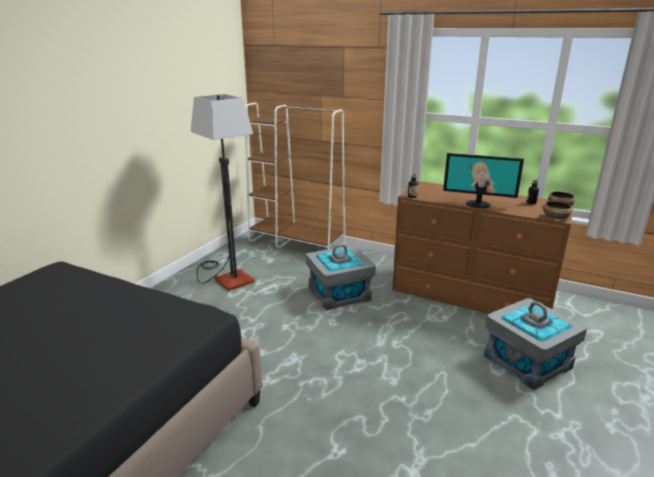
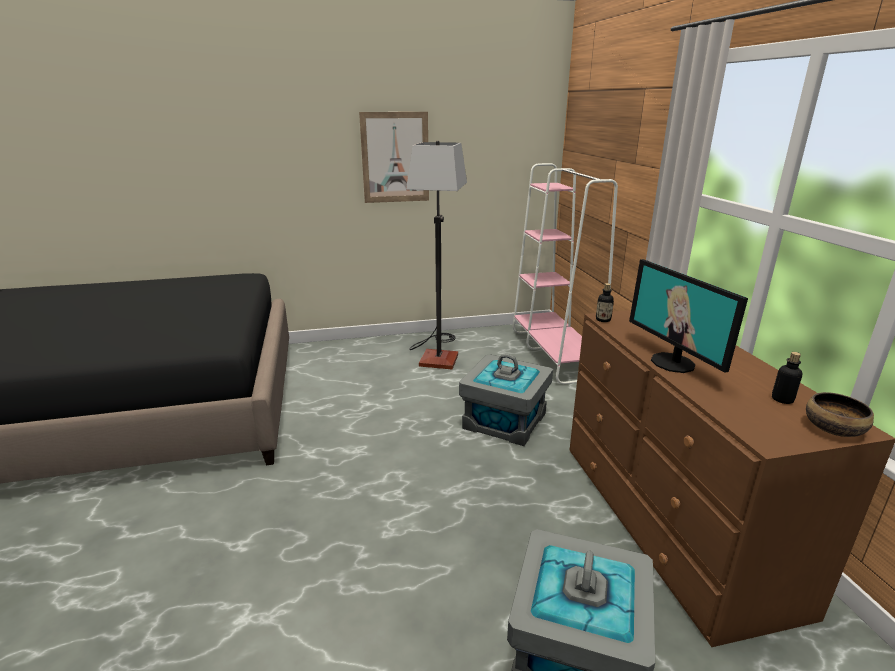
camera: 50 degrees right, 0 degrees up
(145, 114) = (395, 158): none -> picture
(296, 245) = (554, 355): brown clothes rack -> pink clothes rack
(555, 217) = (766, 436): bowl -> none

